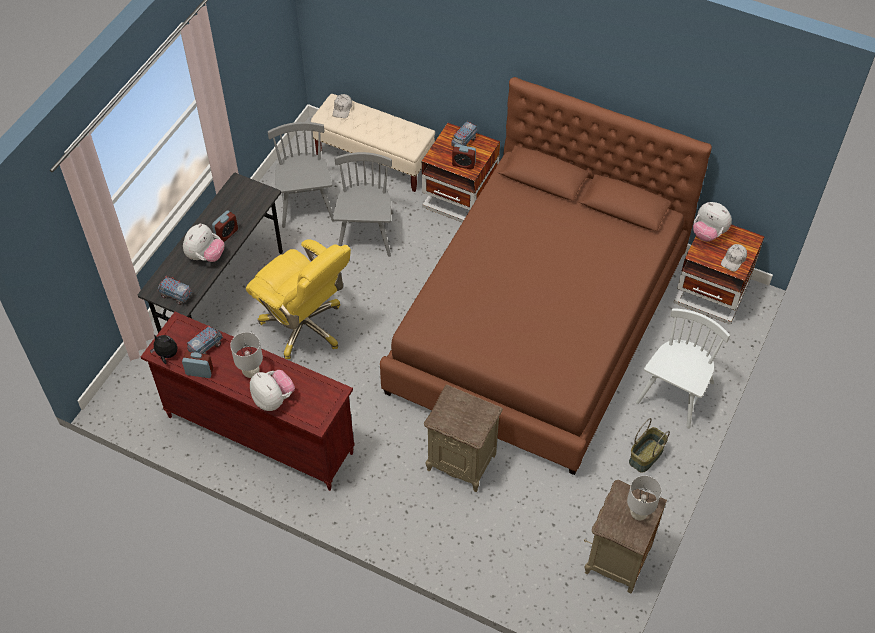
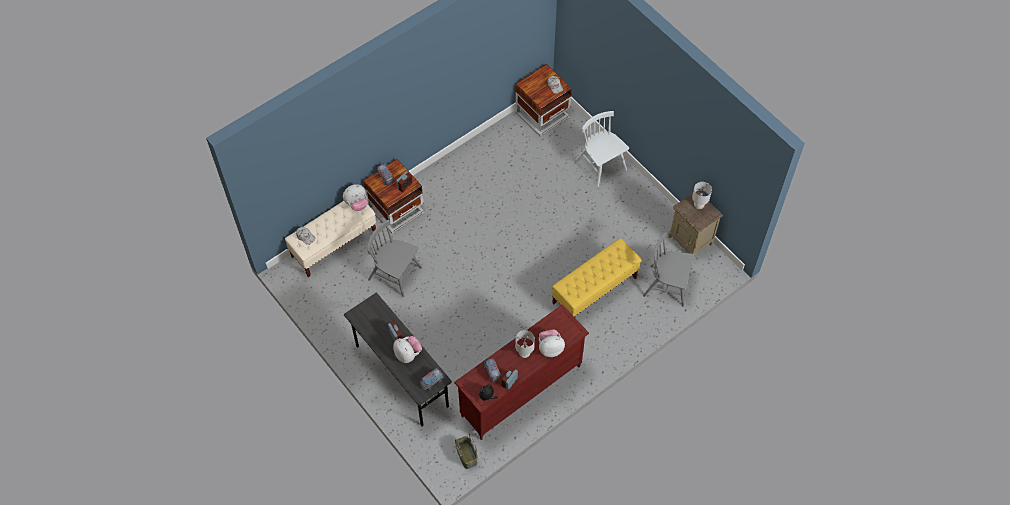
camera: 65 degrees left, 5 degrees up
(305, 203) = (348, 299): grey chair -> grey chair (667, 285)
(305, 328) = (453, 337): yellow office chair -> none
(461, 463) = (594, 290): beige nightstand -> yellow bench
(539, 323) = (517, 209): brown bed -> none
(646, 456) = (634, 198): basket -> basket (467, 455)
(708, 233) = (529, 88): plush toy -> plush toy (357, 204)

